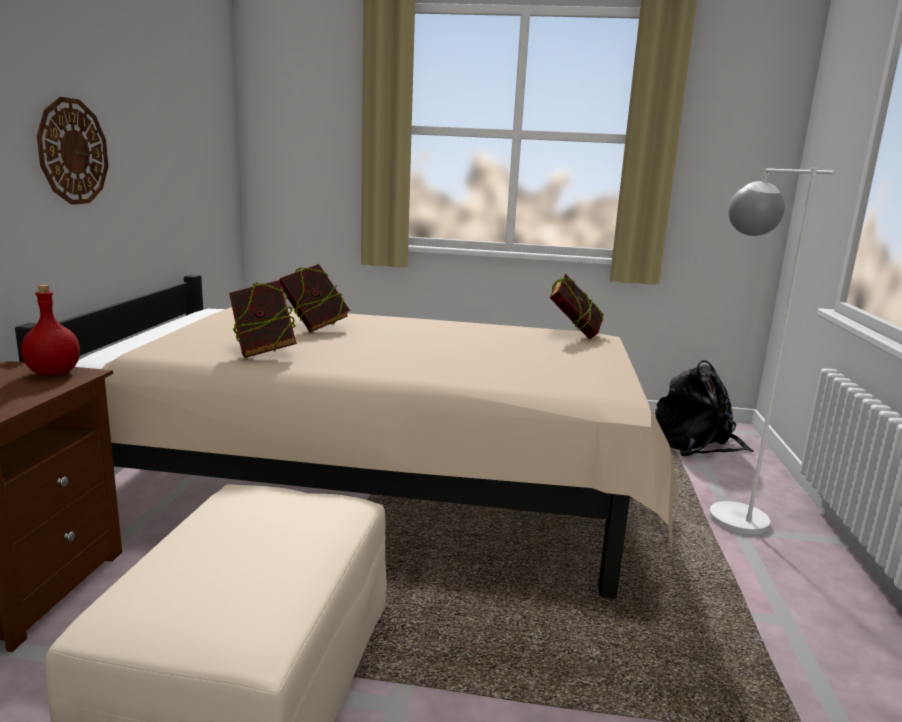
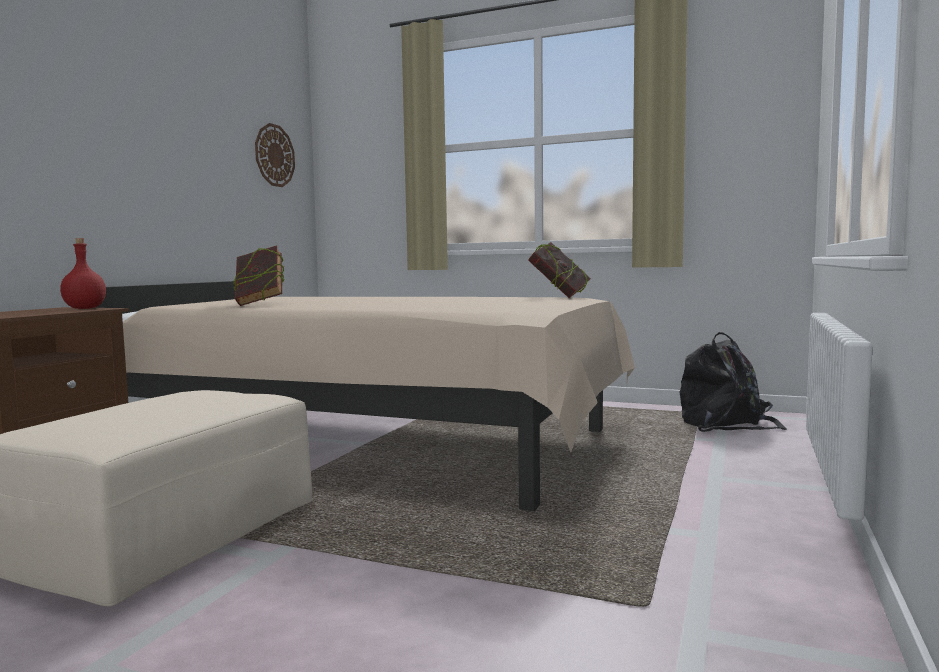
camera: 15 degrees right, 10 degrees down
(73, 151) = (138, 160): wall clock -> wall clock (274, 155)
(314, 327) = (325, 298): book -> none
(724, 510) = (712, 465): white floor lamp -> none

